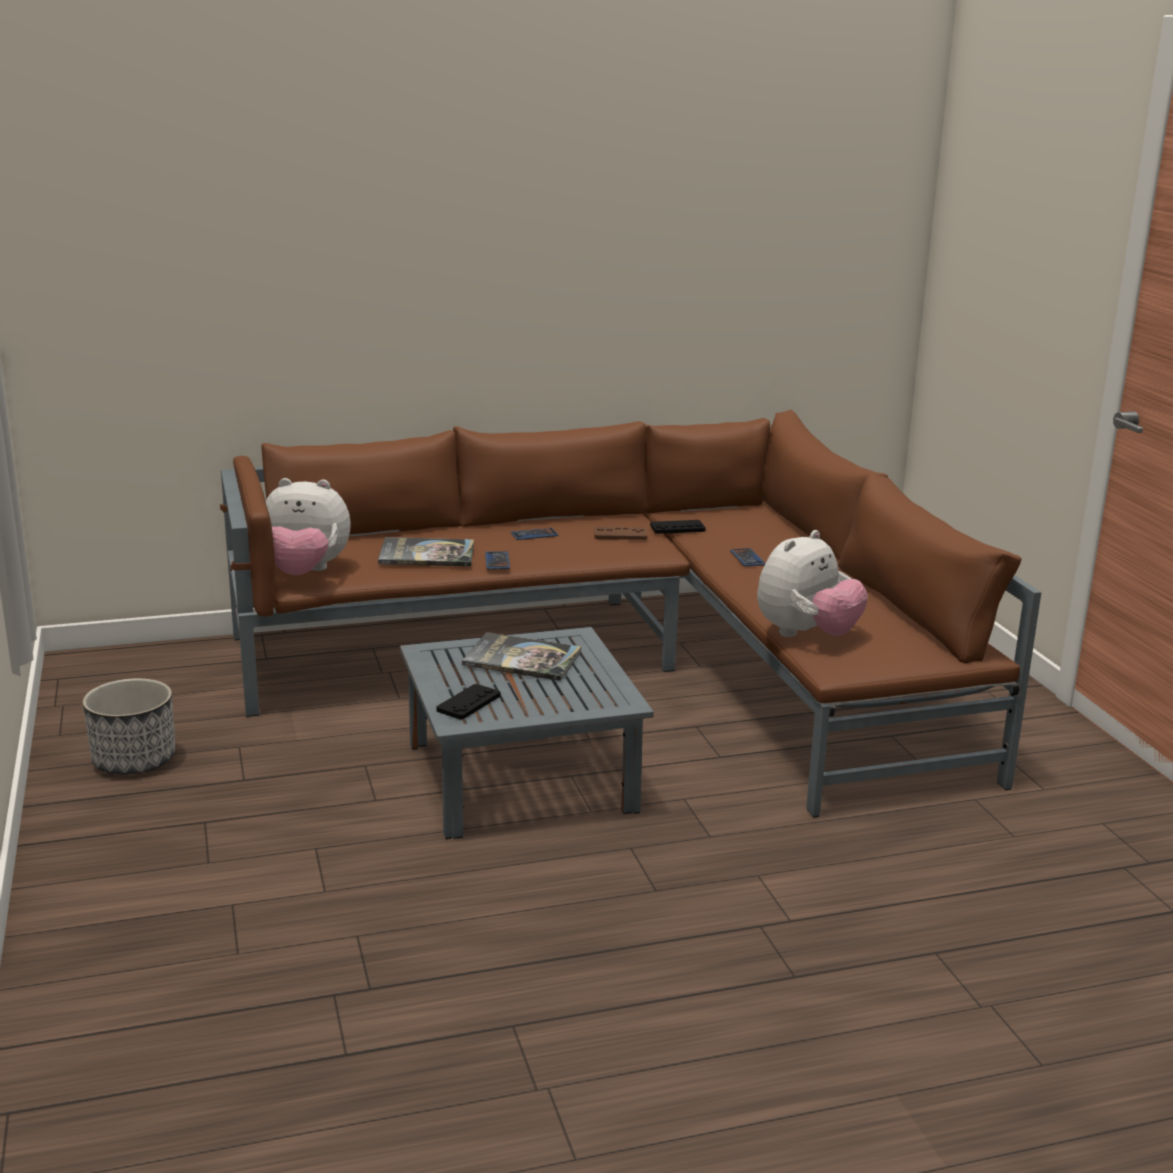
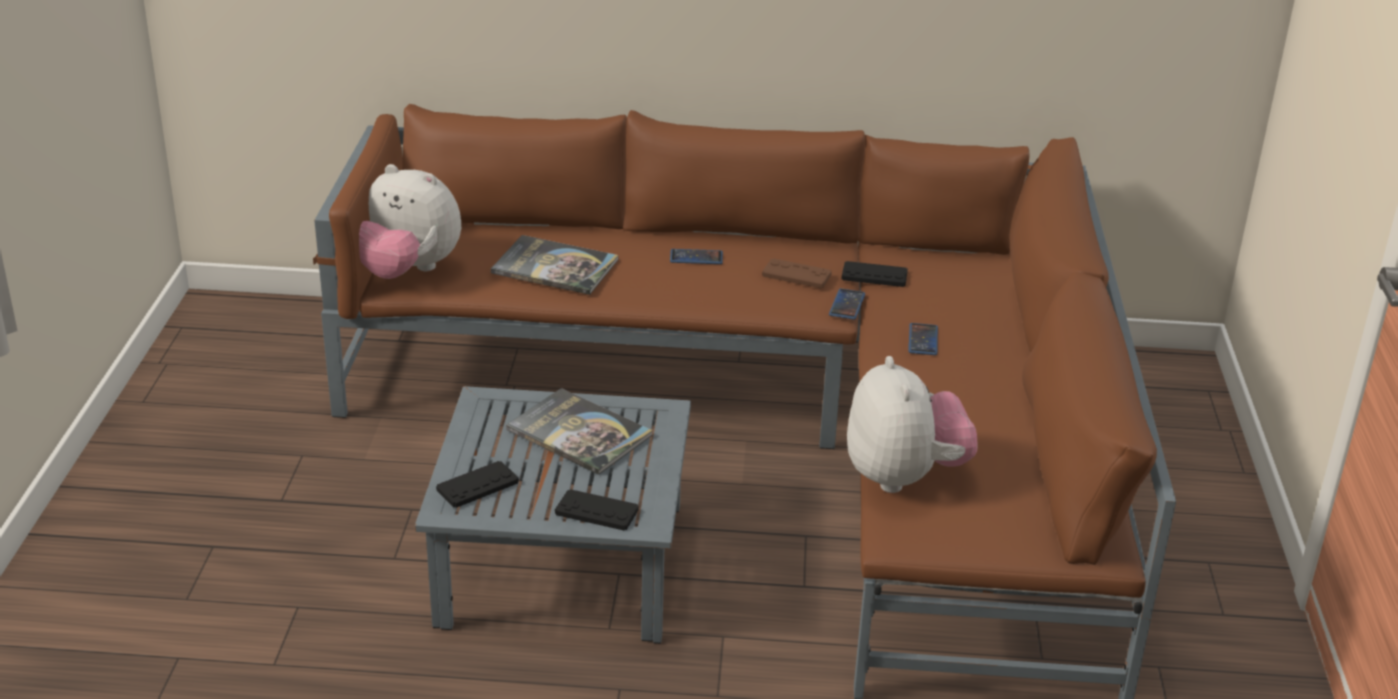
camera: 20 degrees right, 10 degrees up
(134, 760) = (192, 451): planter -> none
(497, 561) = (625, 291): phone -> phone (847, 305)
(579, 702) = (596, 511): none -> black game controller
(806, 635) = (904, 477): plush toy -> plush toy turned 75 degrees counterclockwise

